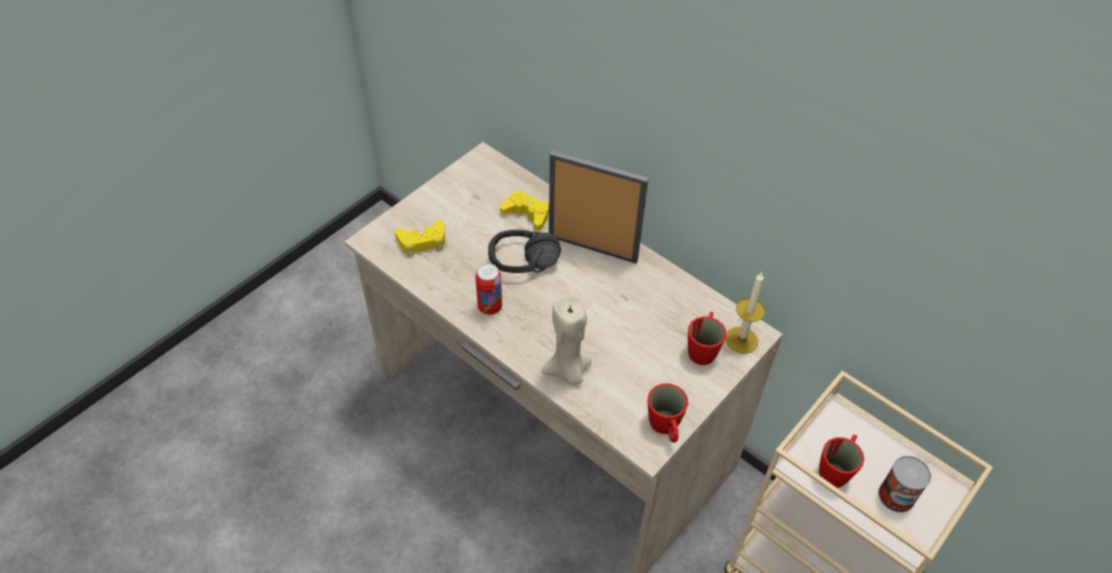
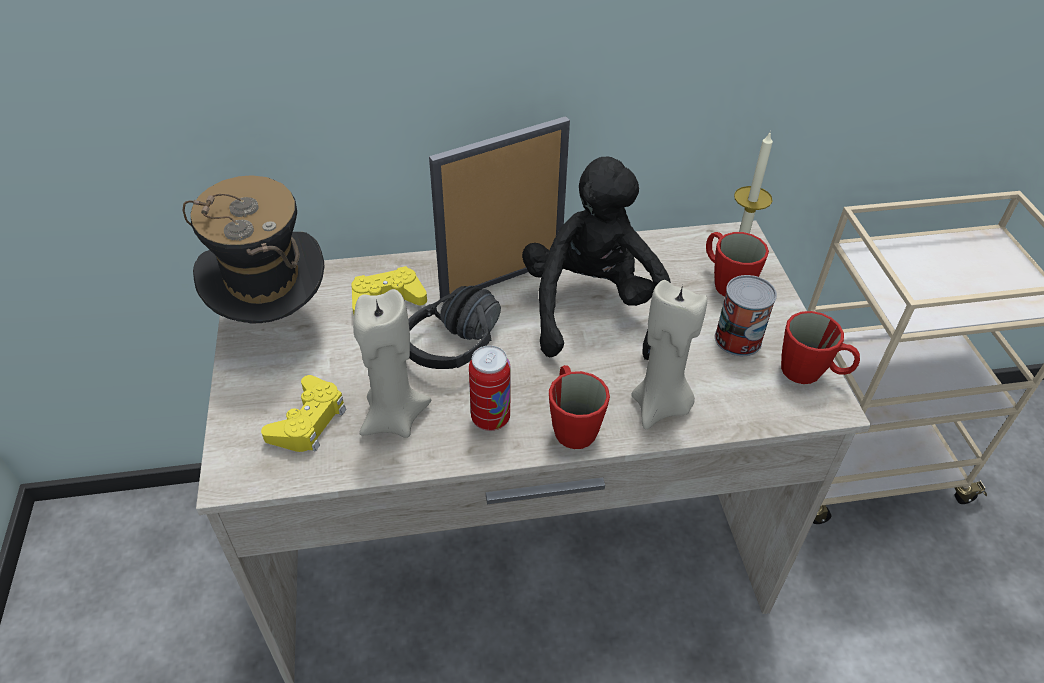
camera: 50 degrees left, 5 degrees down
(454, 271) = (393, 418): none -> beige candle
(467, 185) = (275, 323): none -> hat
(611, 300) = (592, 309): none -> black plush toy
(836, 469) = (929, 294): red mug -> red mug (572, 424)
(896, 496) = (985, 276): can -> can (738, 339)

